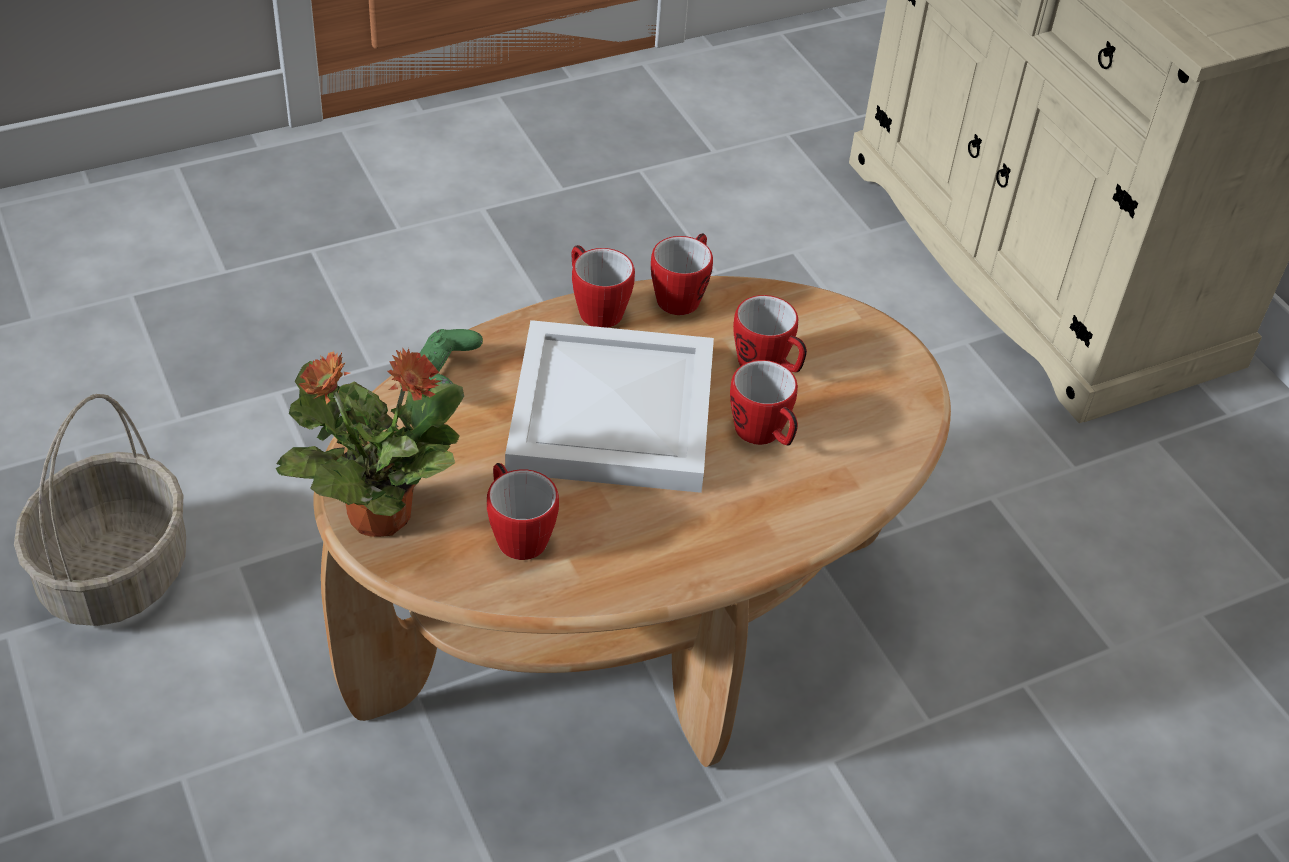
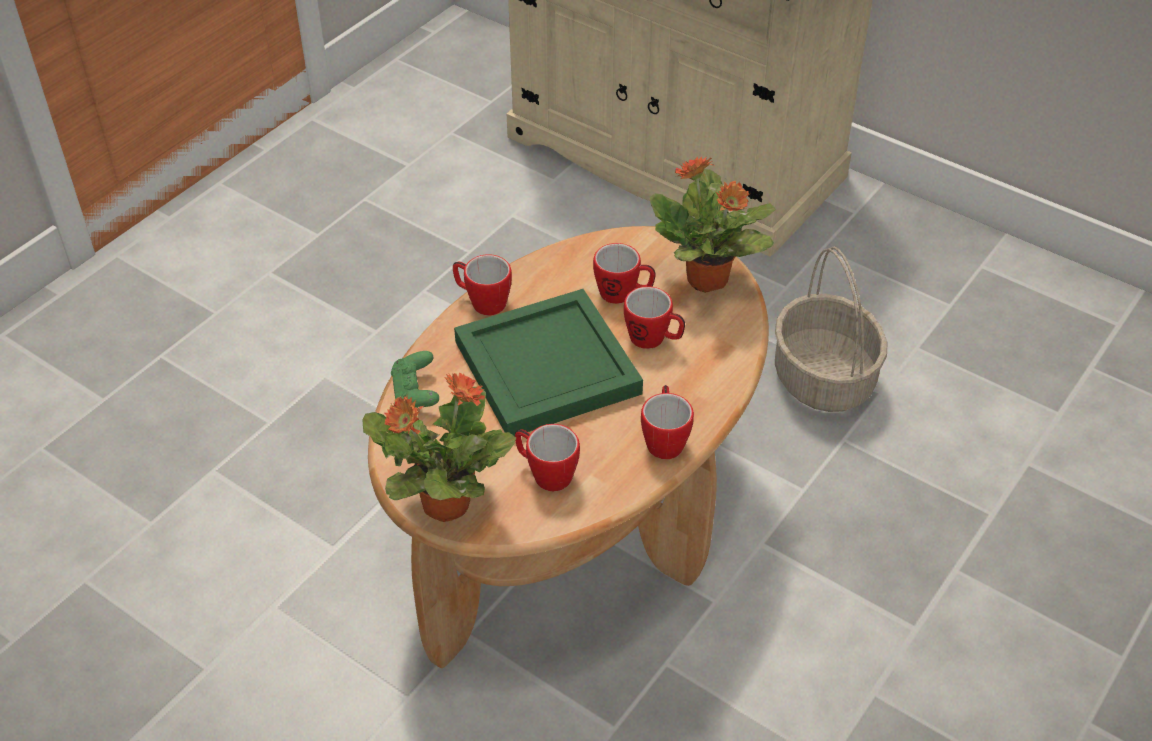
camera: 25 degrees left, 0 degrees up
(115, 575) = (187, 656): basket -> basket (824, 379)
(615, 415) = (550, 368): white tray -> green tray
(682, 295) = (533, 269): mug -> mug (664, 439)
(884, 394) = (708, 280): none -> potted plant

